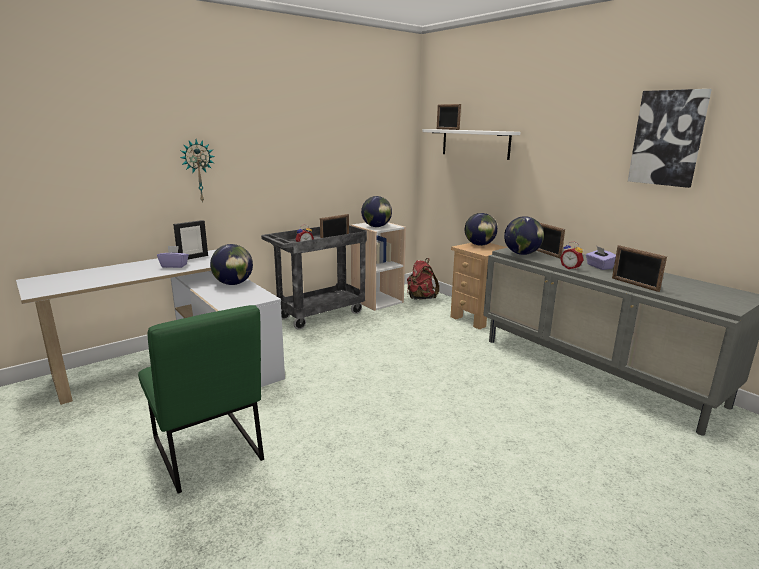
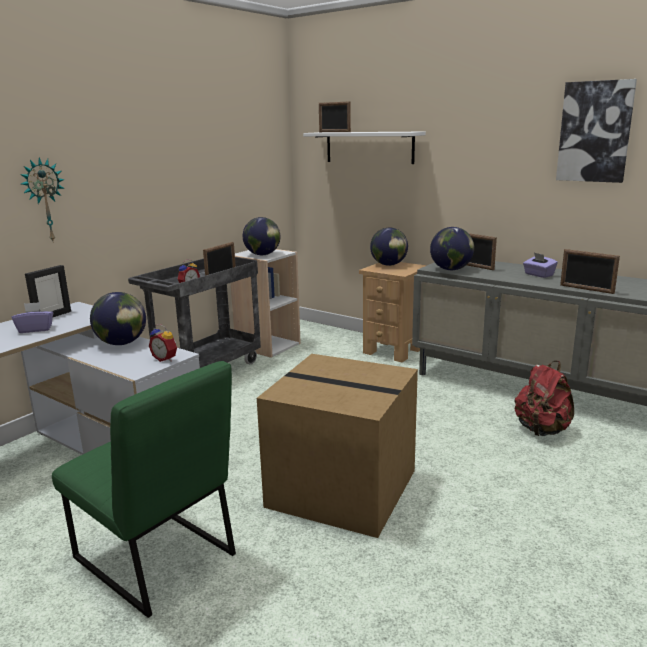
camera: 15 degrees left, 0 degrees up
(370, 425) = (339, 489): none -> cardboard box
(420, 298) = (317, 336): red backpack -> red backpack (542, 430)
(571, 268) = (512, 279): alarm clock -> alarm clock (166, 359)

